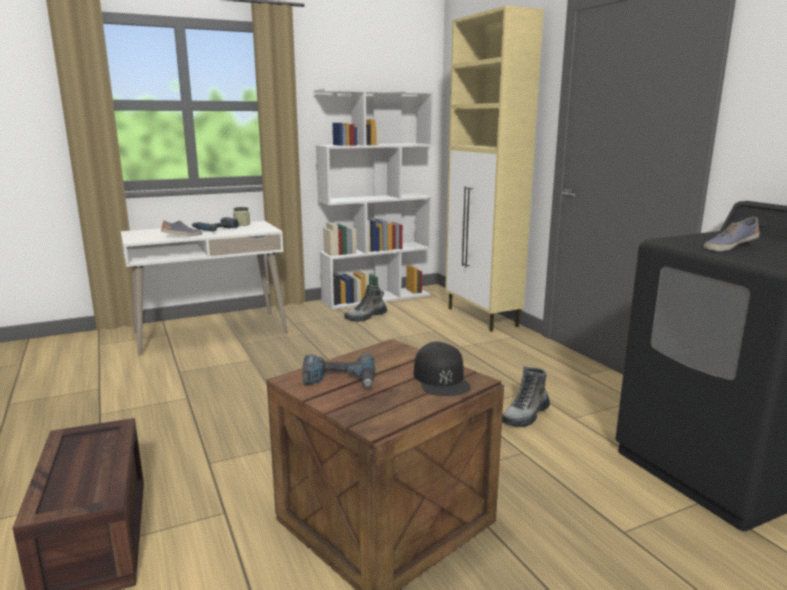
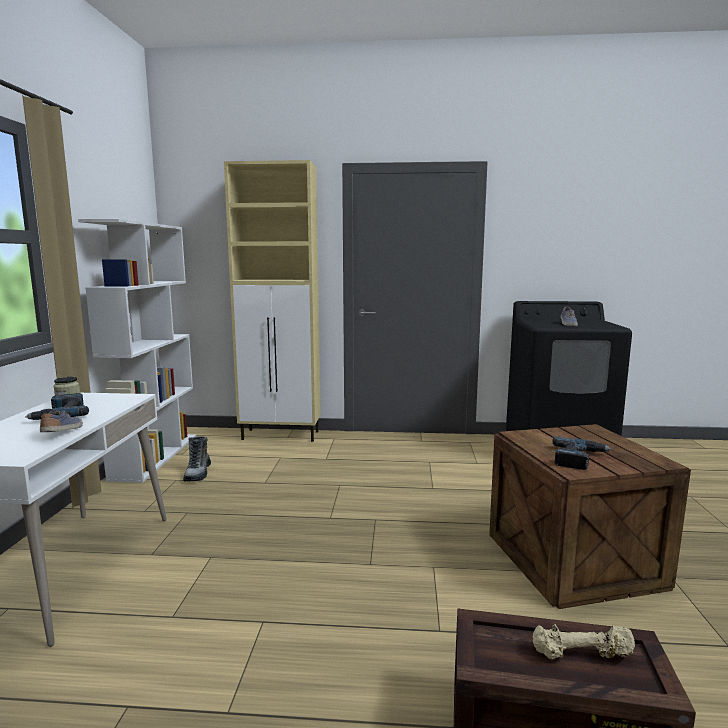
camera: 60 degrees left, 5 degrees down
(87, 476) = (582, 655): none -> beige dumbbell
(441, 379) = (588, 434): black cap -> none
(525, 416) = (462, 474): boot -> none

